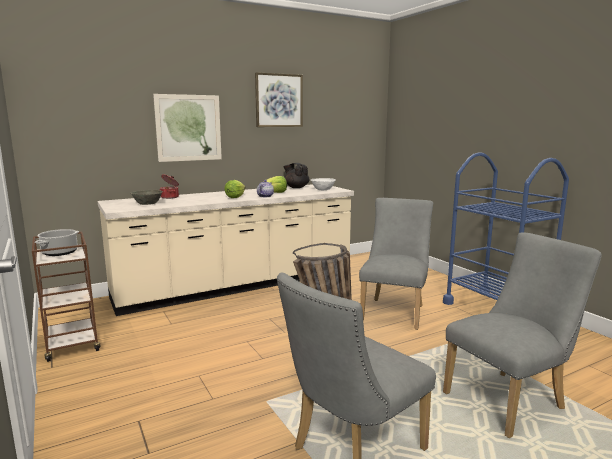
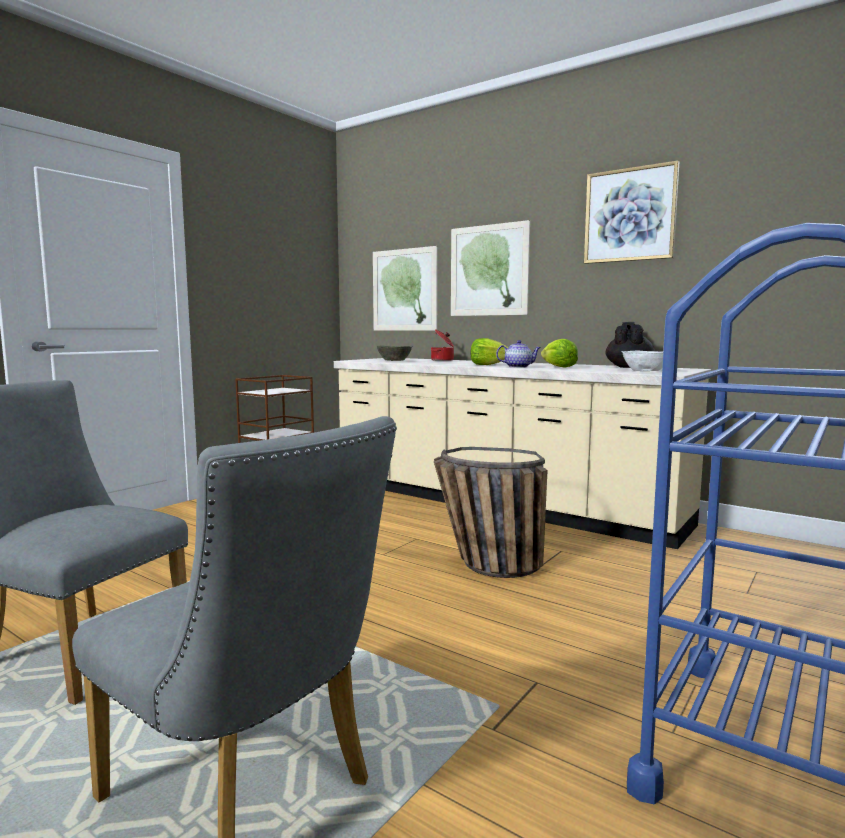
camera: 65 degrees right, 5 degrees down
(59, 252) = (275, 390): cooking pot -> none
(106, 141) = (404, 290): none -> picture
(394, 311) = (561, 617): grey chair -> none

